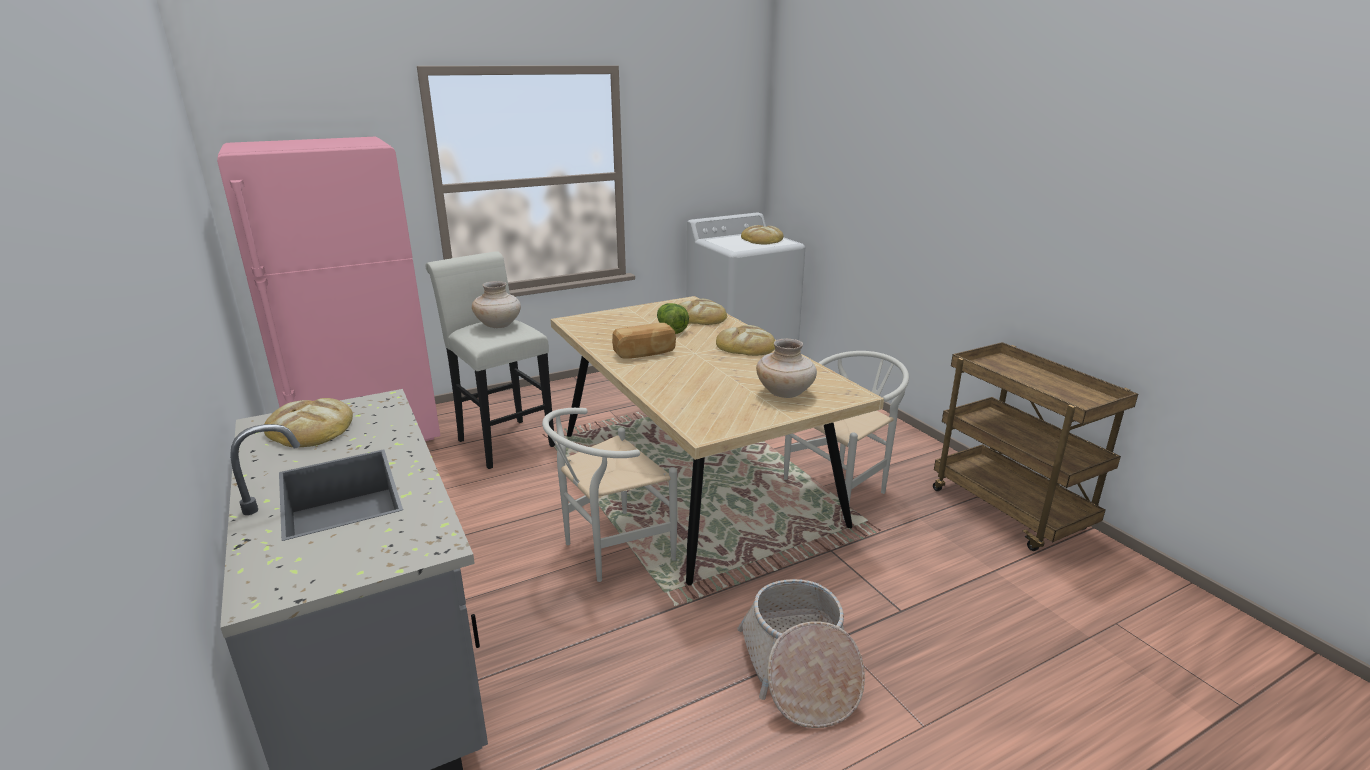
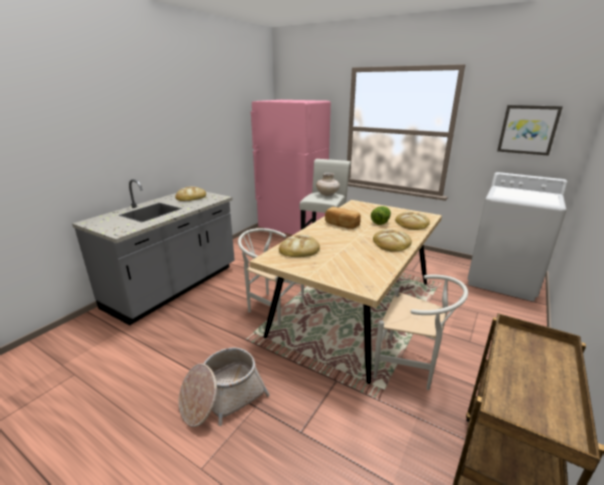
camera: 60 degrees right, 0 degrees up
(709, 156) = (528, 129): none -> picture
(762, 239) = (538, 196): bread -> bread (299, 249)
(785, 393) = (340, 268): beige vase -> none

